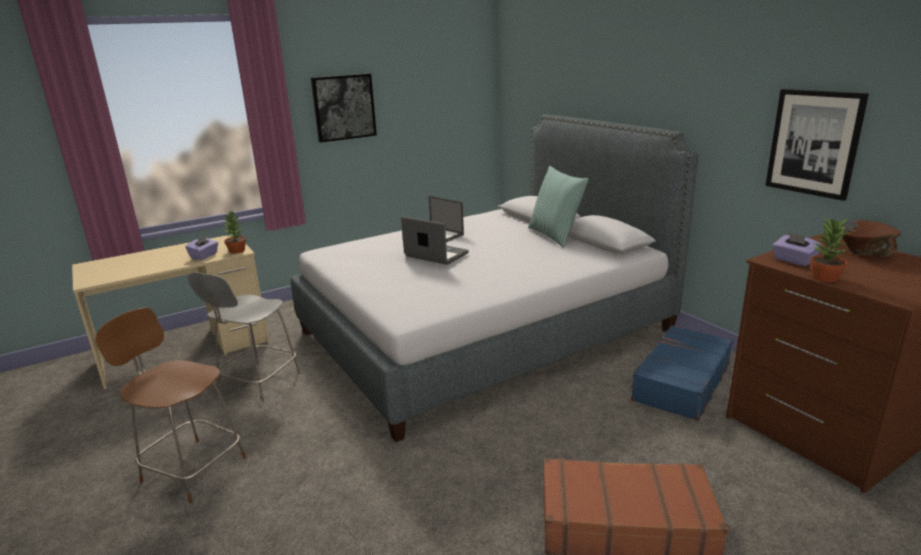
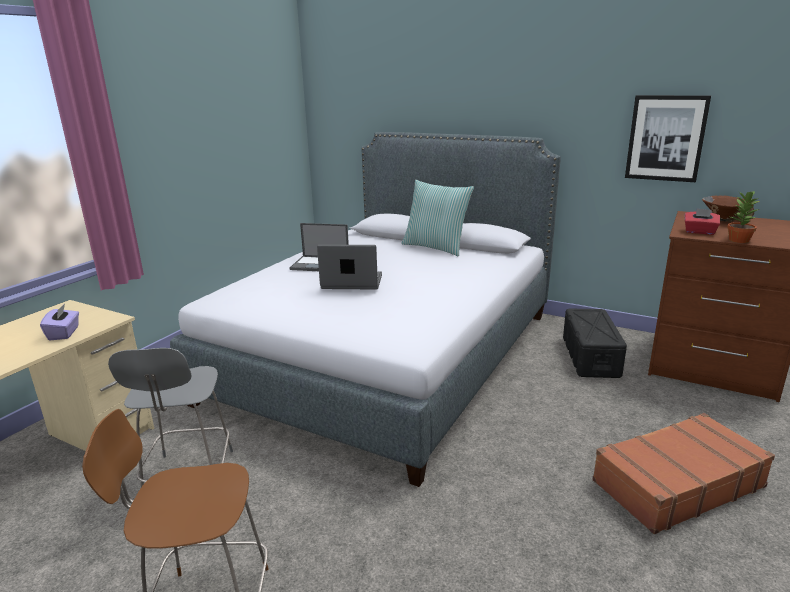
camera: 30 degrees left, 0 degrees up
(237, 251) = (106, 319): potted plant -> none
(344, 107) = (168, 131): picture -> none
(680, 382) = (590, 357): blue suitcase -> black storage box
(793, 261) = (699, 232): purple tissue box -> red tissue box

